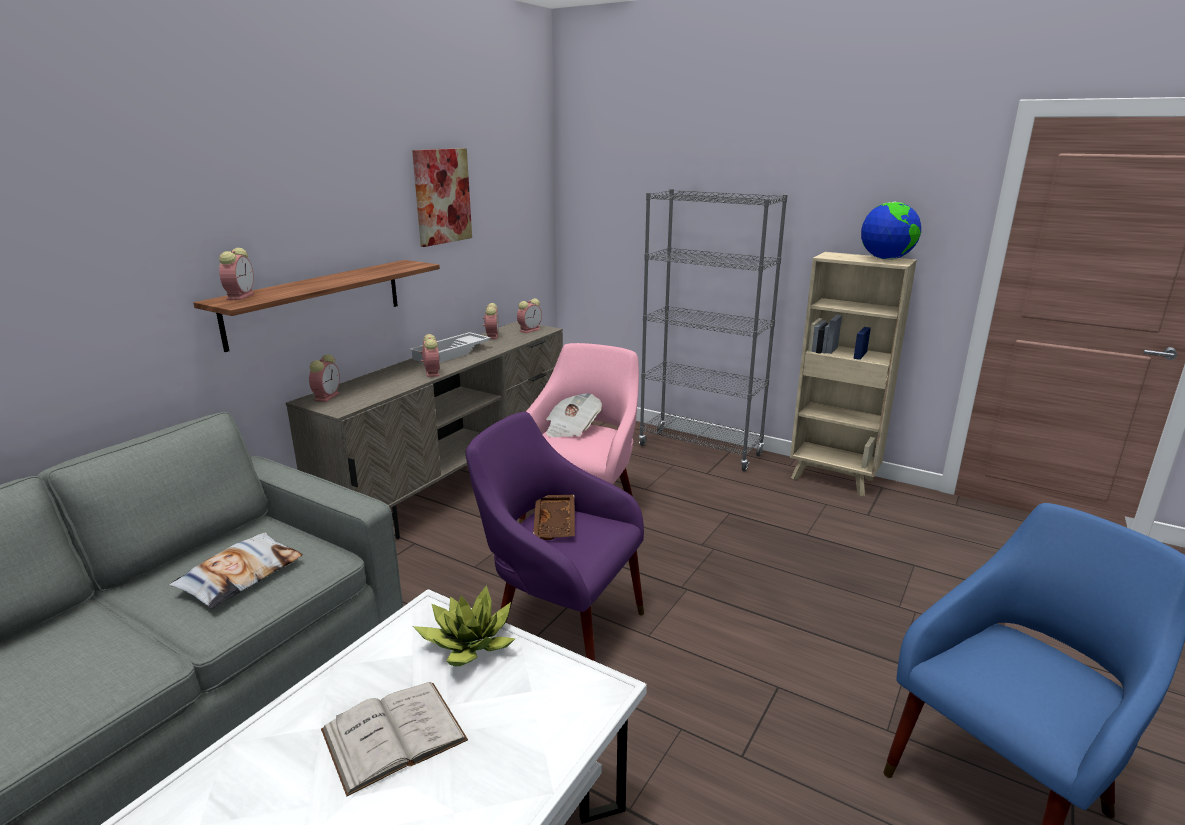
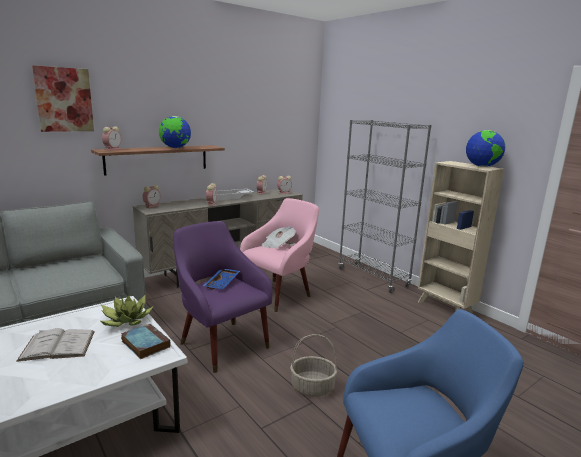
camera: 20 degrees right, 5 degrees down
(240, 576) = (64, 274): pillow -> none
(354, 276) = (175, 148): none -> globe
(442, 196) = (240, 115): picture -> picture (64, 100)
(551, 680) = (144, 344): none -> book
(556, 524) = (222, 283): brown tray -> blue tray
(759, 662) = (312, 387): none -> basket

